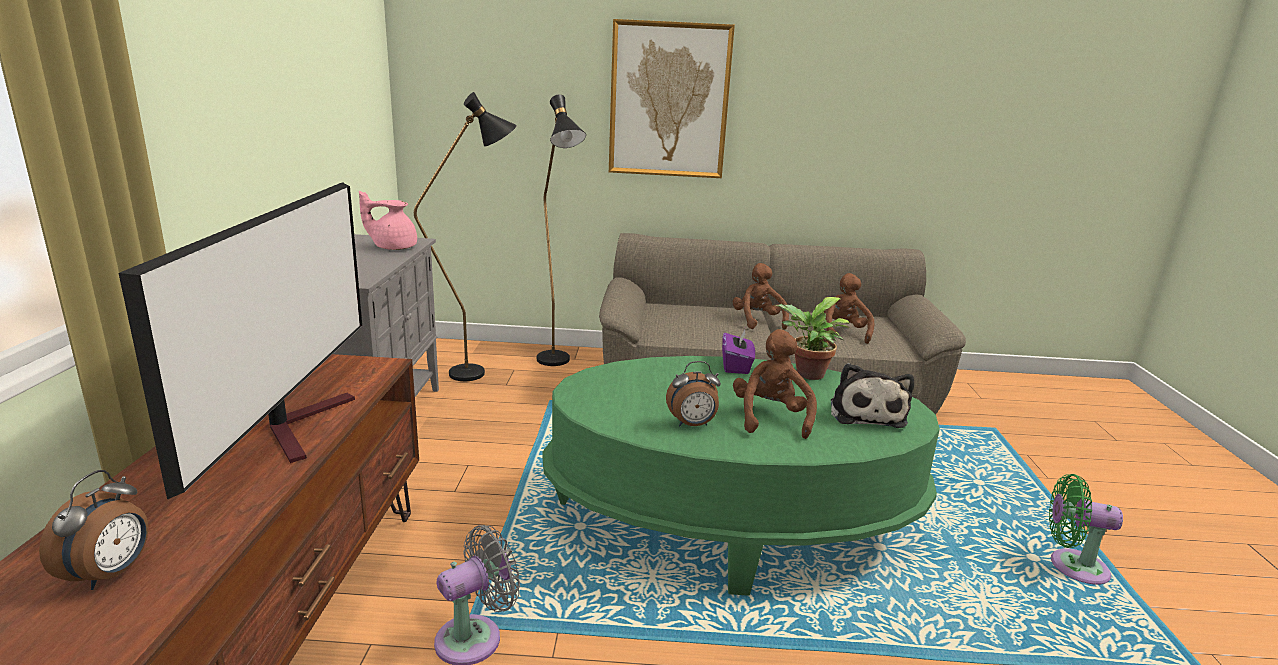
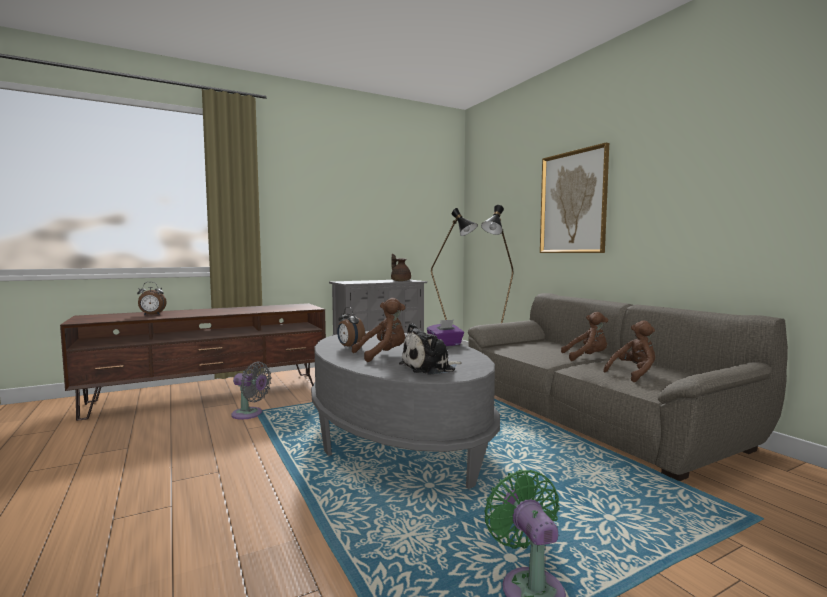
camera: 60 degrees right, 15 degrees down
(301, 424) = (252, 310): television -> none
(393, 247) = (400, 281): pink teapot -> brown teapot
(730, 522) = (397, 439): green coffee table -> grey coffee table
(758, 321) = (587, 357): brown plush toy -> brown plush toy turned 45 degrees clockwise
(807, 374) = (465, 354): potted plant -> none

